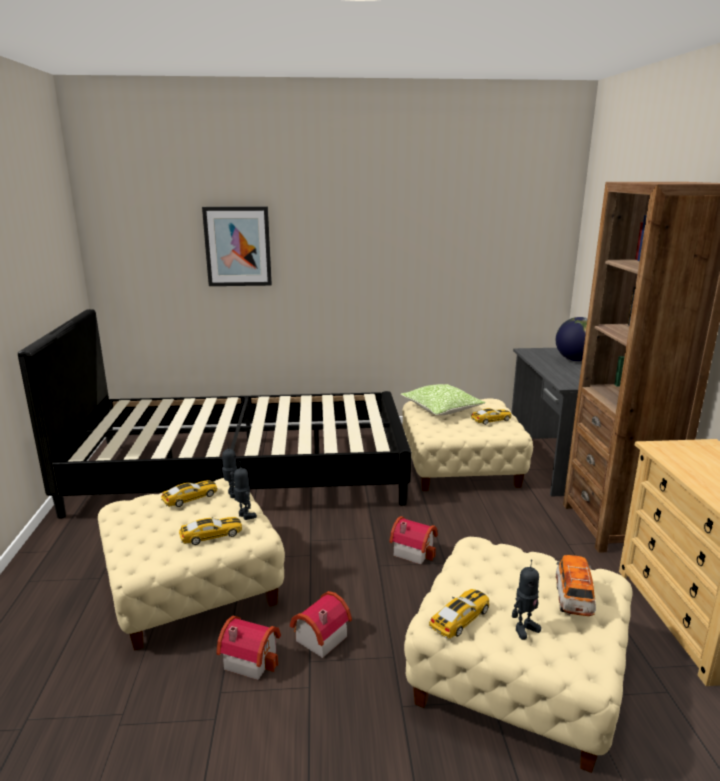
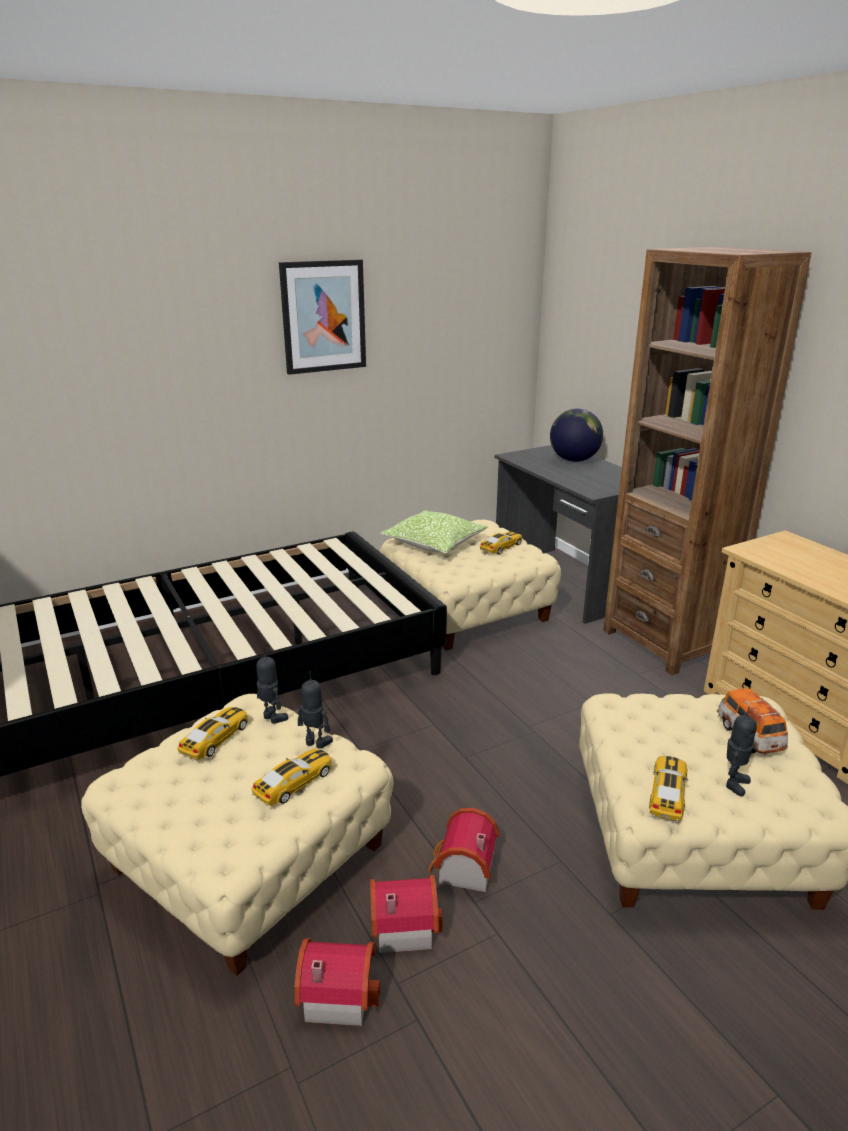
camera: 25 degrees left, 5 degrees up
(238, 246) = (114, 352): picture -> picture (323, 316)
(413, 550) = (489, 727): toy house -> toy house (336, 992)

